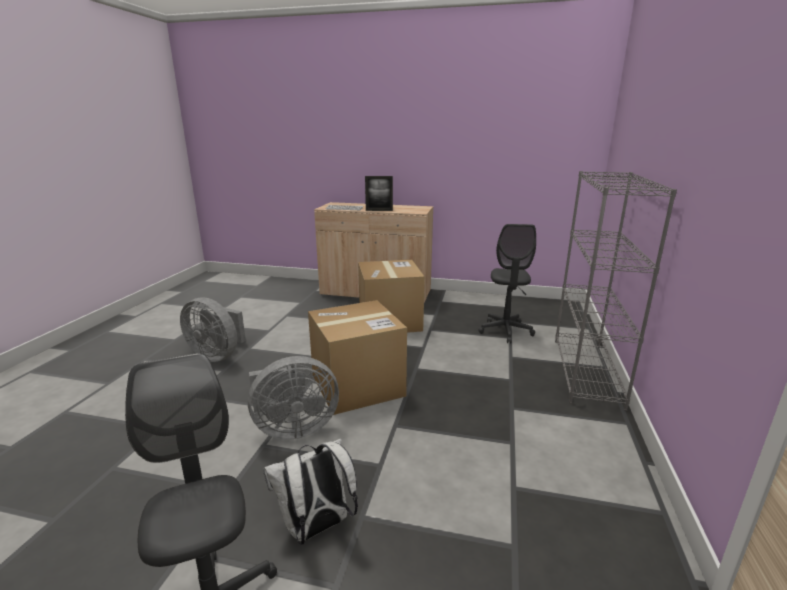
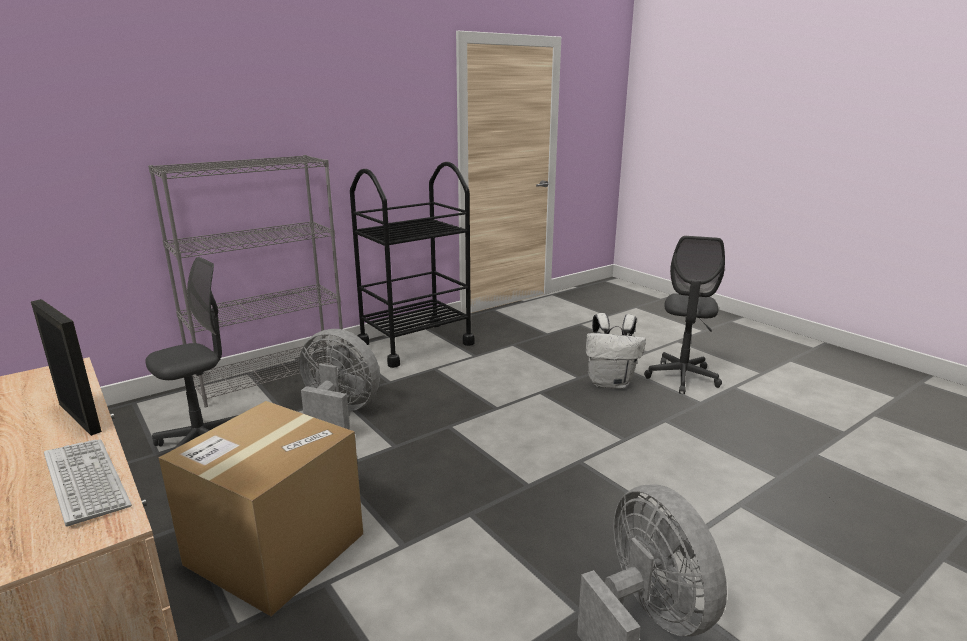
camera: 140 degrees left, 0 degrees up
(293, 428) = (588, 442): grey fan -> grey fan (339, 415)
(357, 385) = (482, 455): cardboard box -> none
(598, 470) = (415, 344): none -> black cart

